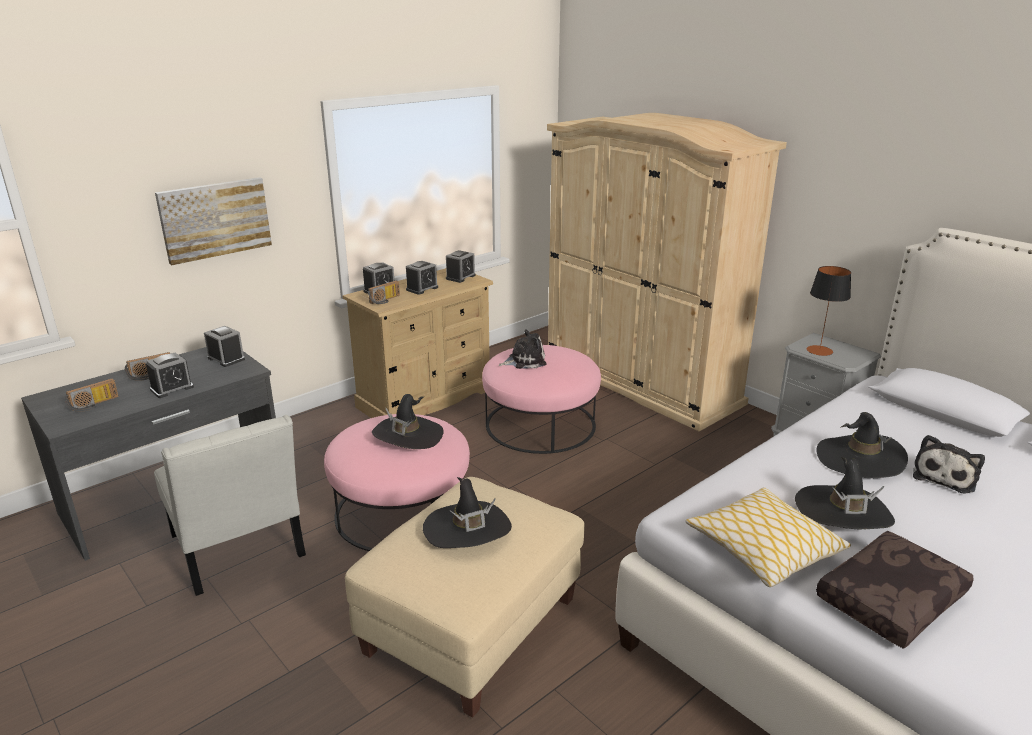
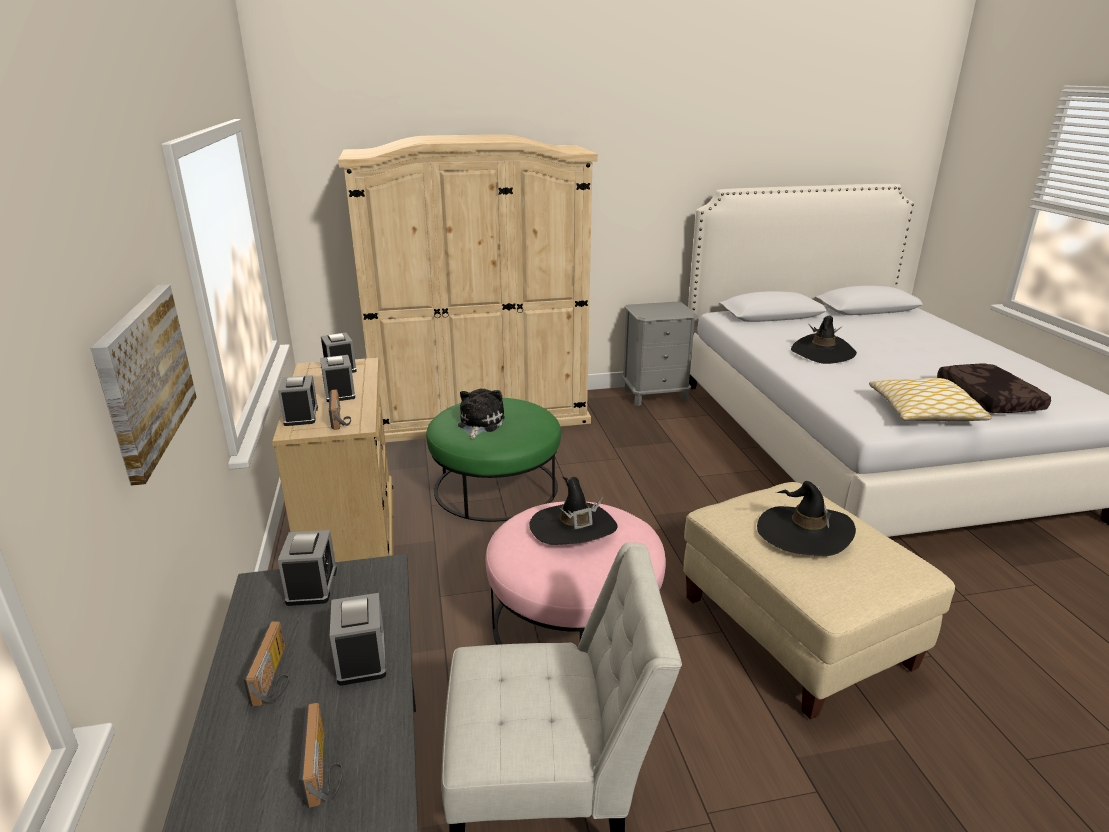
camera: 60 degrees left, 0 degrees up
(226, 359) = (312, 586): alarm clock -> alarm clock turned 105 degrees clockwise
(540, 424) = (496, 487): pink ottoman -> green ottoman
(819, 350) = (658, 312): table lamp -> none
(843, 512) = (891, 377): black hat -> none
(945, 476) = (855, 342): plush toy -> none

